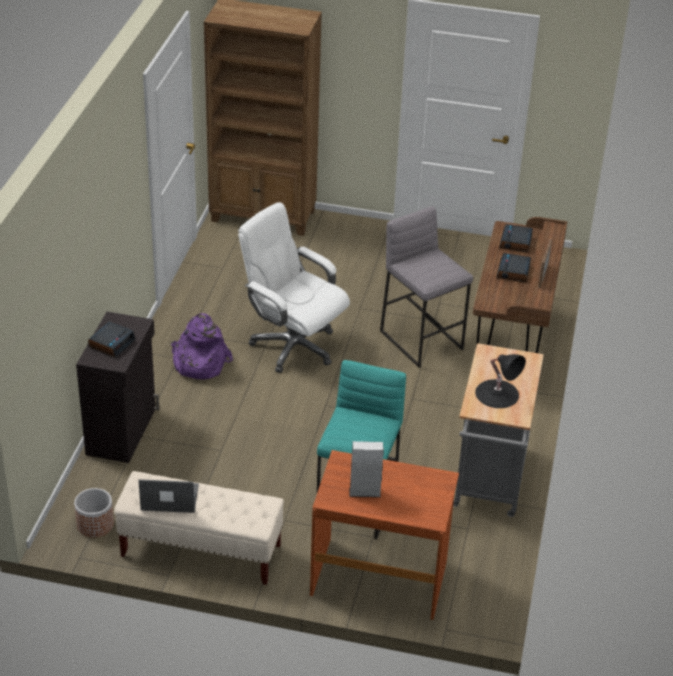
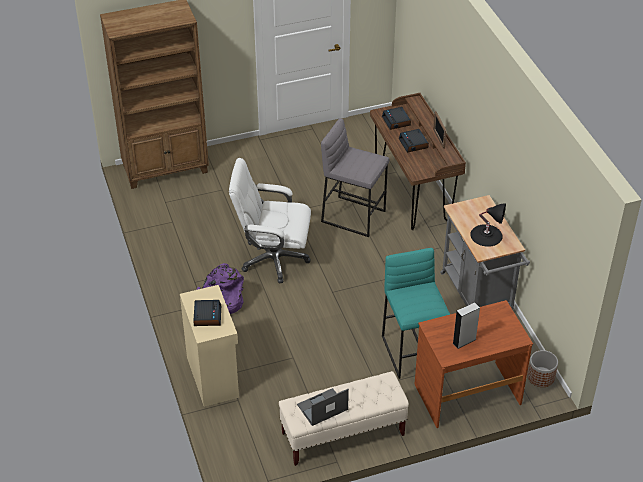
camera: 30 degrees left, 5 degrees up
(95, 525) = (256, 452): planter -> planter (540, 377)
(123, 431) = (213, 376): black cabinet -> beige cabinet

